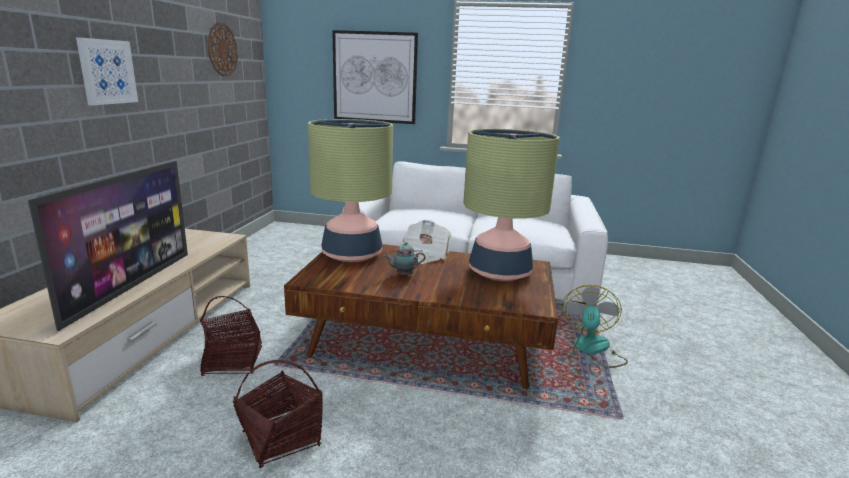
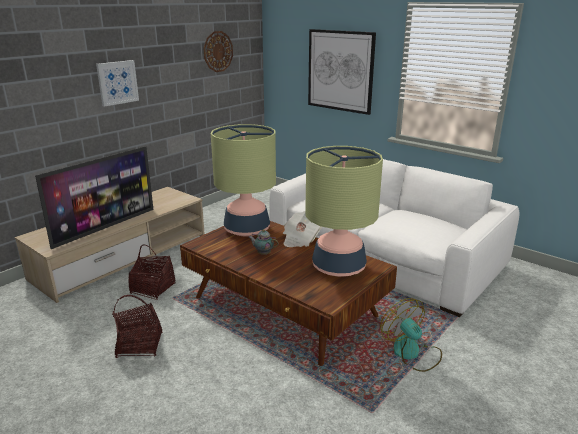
camera: 30 degrees right, 5 degrees up
(592, 350) = (411, 353): fan -> fan turned 75 degrees counterclockwise

